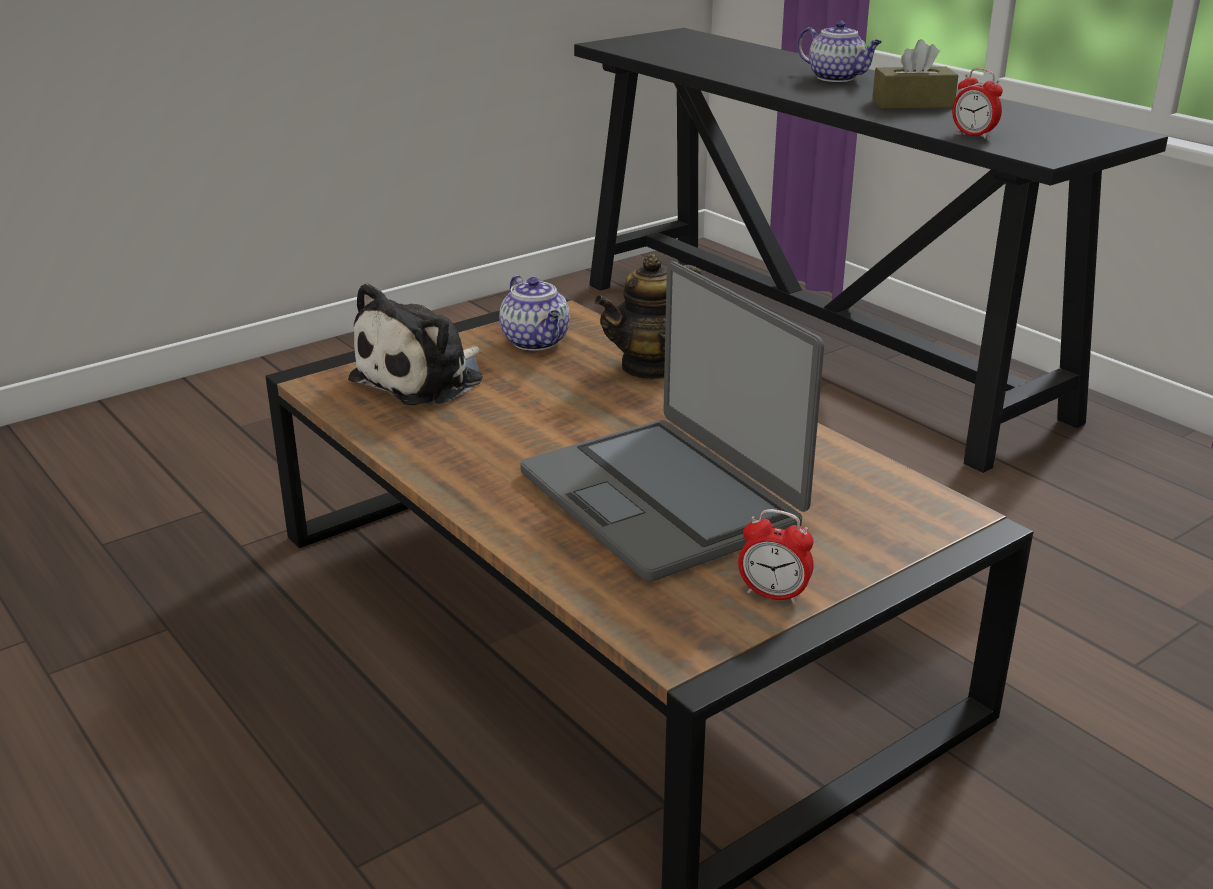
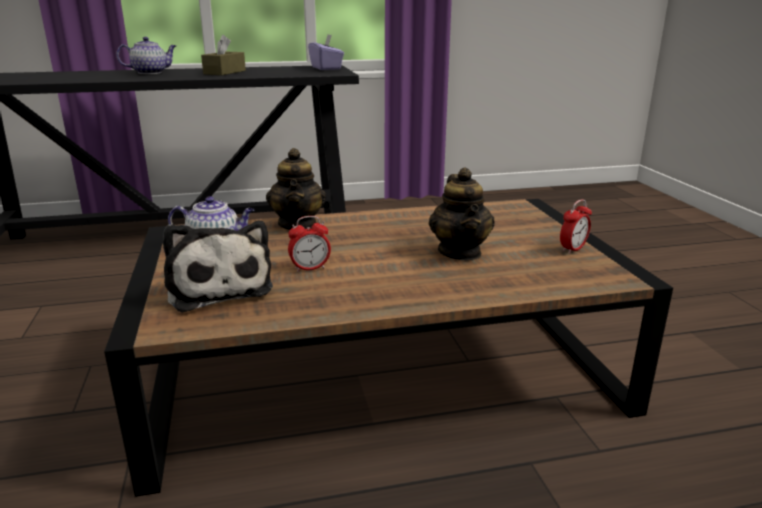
camera: 65 degrees left, 5 degrees down
(662, 498) = (460, 252): laptop -> teapot
(973, 135) = (292, 74): alarm clock -> alarm clock (310, 268)
(1088, 137) = (326, 68): none -> purple tissue box

